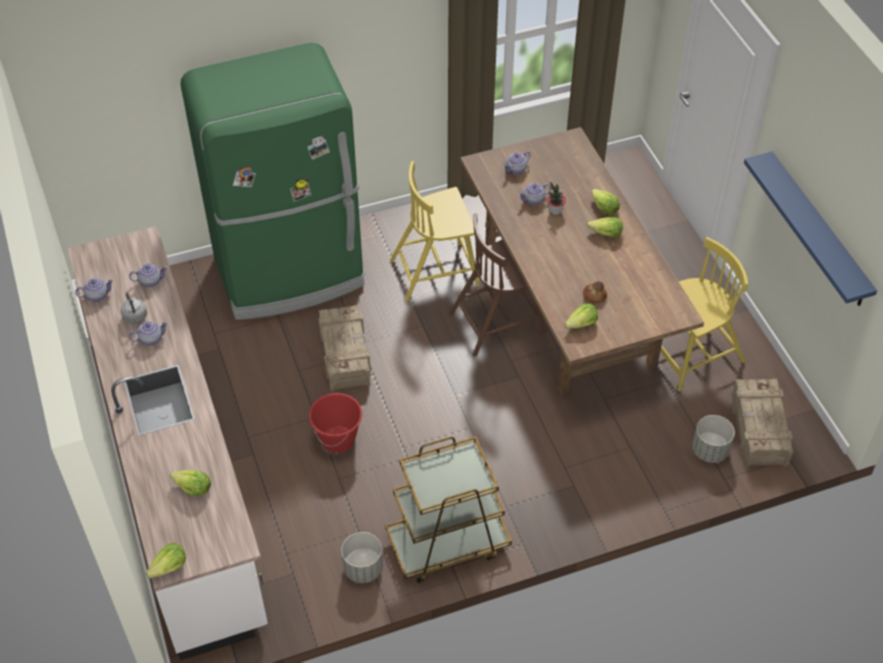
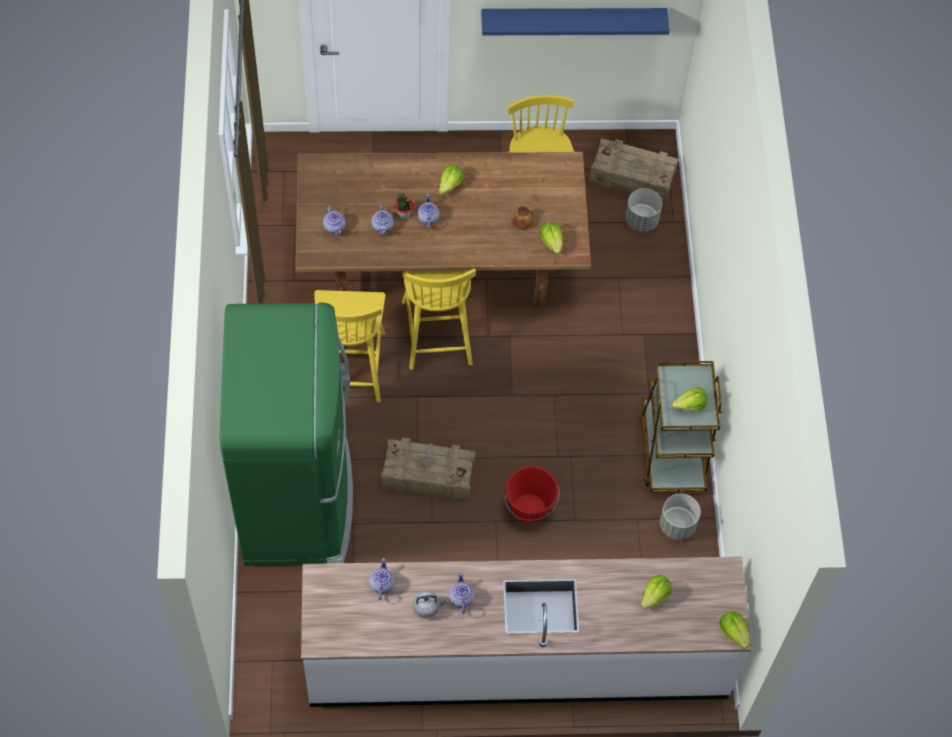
camera: 75 degrees left, 10 degrees up
(97, 295) = (382, 638): teapot -> teapot (427, 218)
(498, 322) = (437, 331): brown chair -> yellow chair
(604, 208) = (417, 174): lettuce -> lettuce (690, 405)

